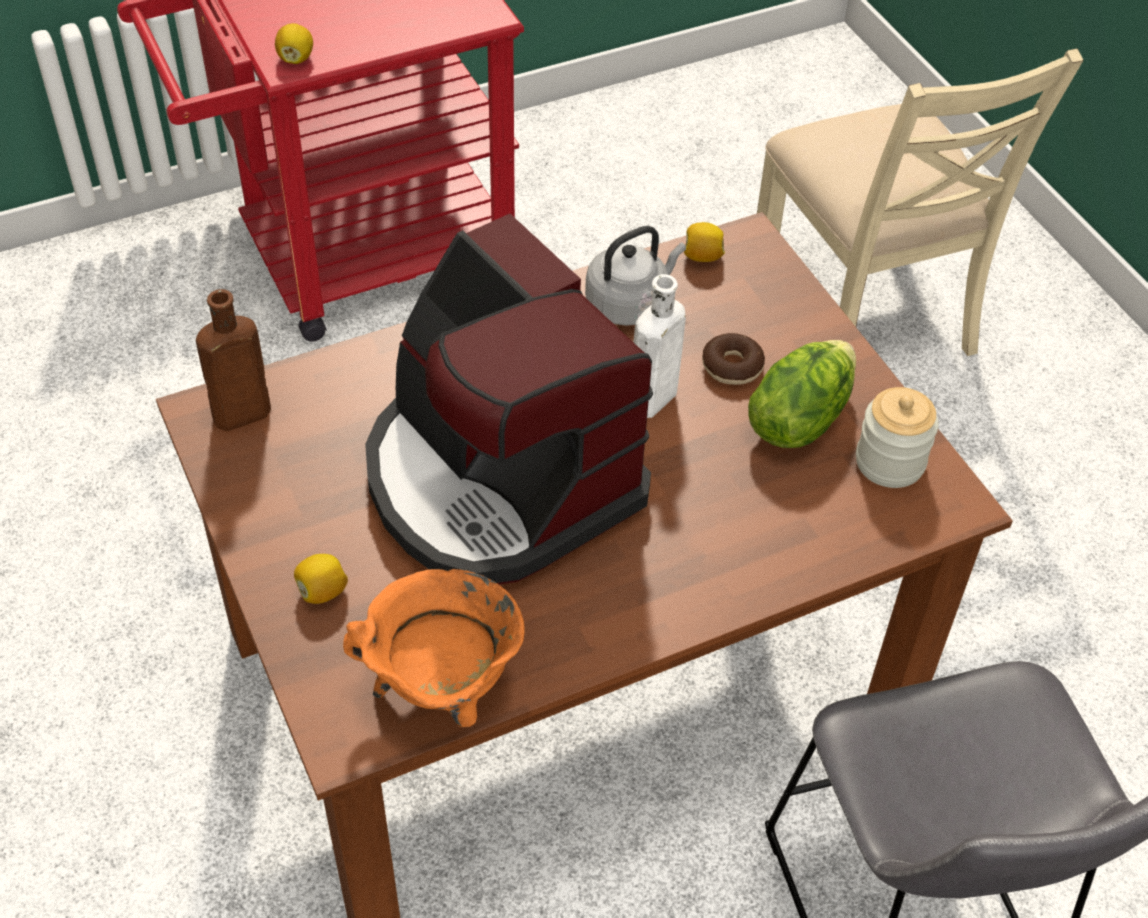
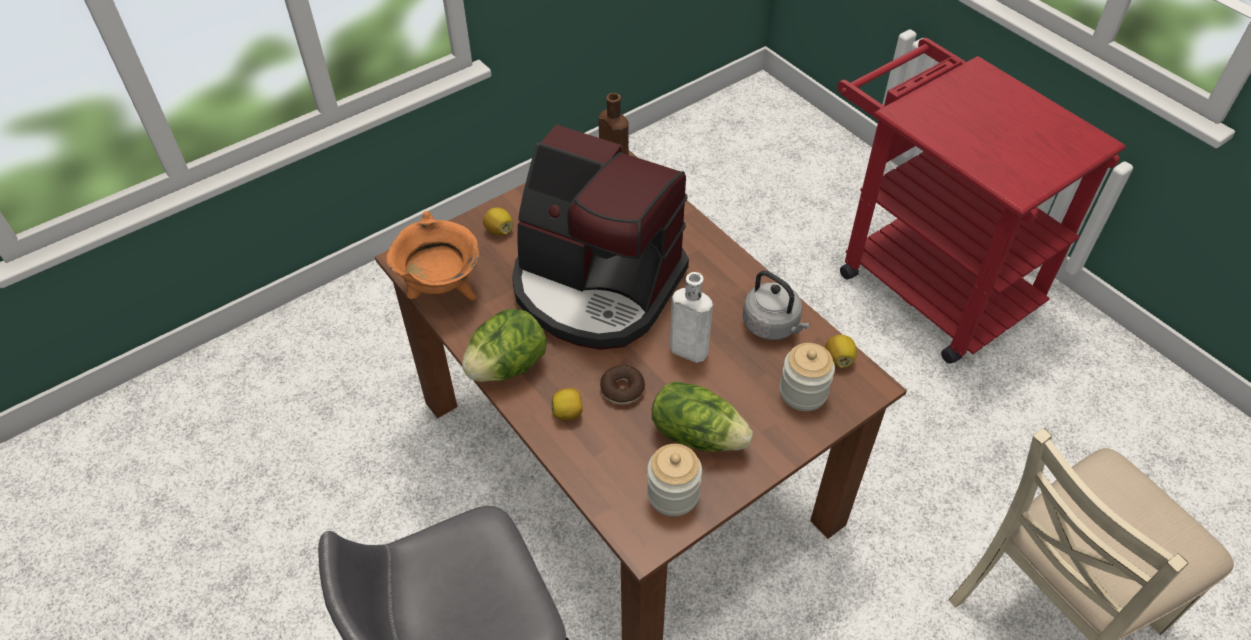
camera: 80 degrees right, 0 degrees up
(296, 58) = (911, 114): lemon -> lemon (568, 413)
(498, 481) = (596, 287): coffee machine -> coffee machine turned 105 degrees counterclockwise
(633, 616) = (508, 366): none -> lettuce
(732, 366) = (734, 390): donut -> donut (622, 389)
(748, 302) = (803, 392): none -> jar

